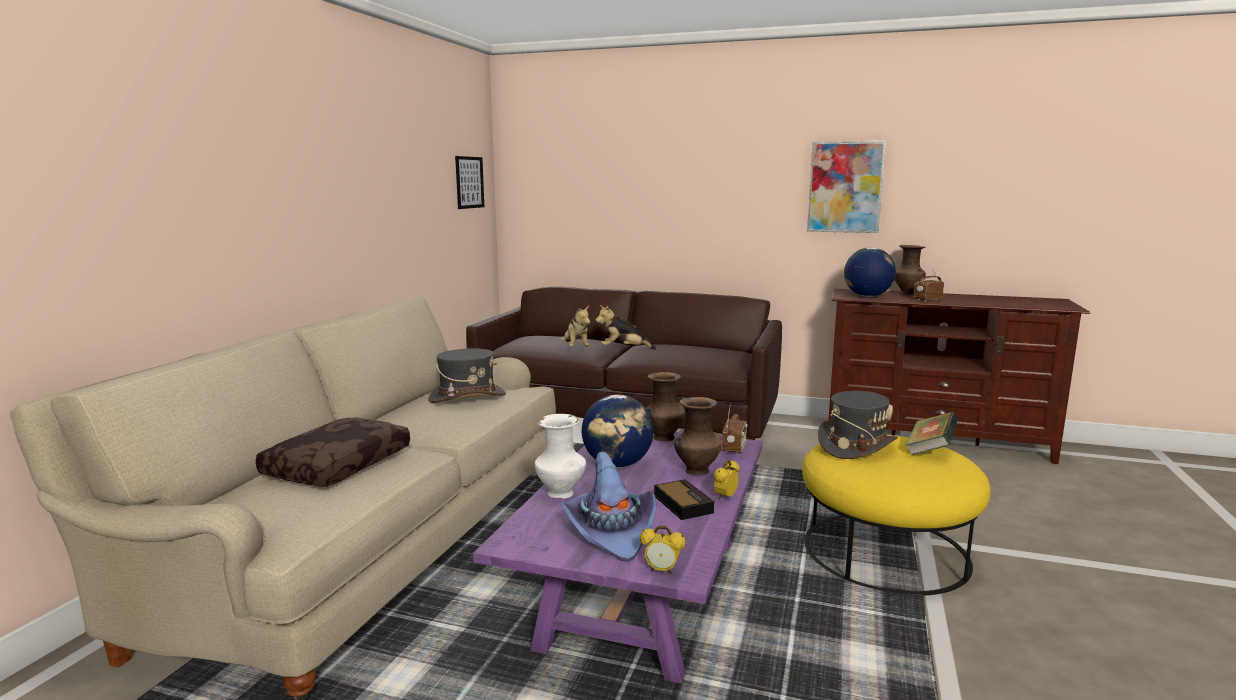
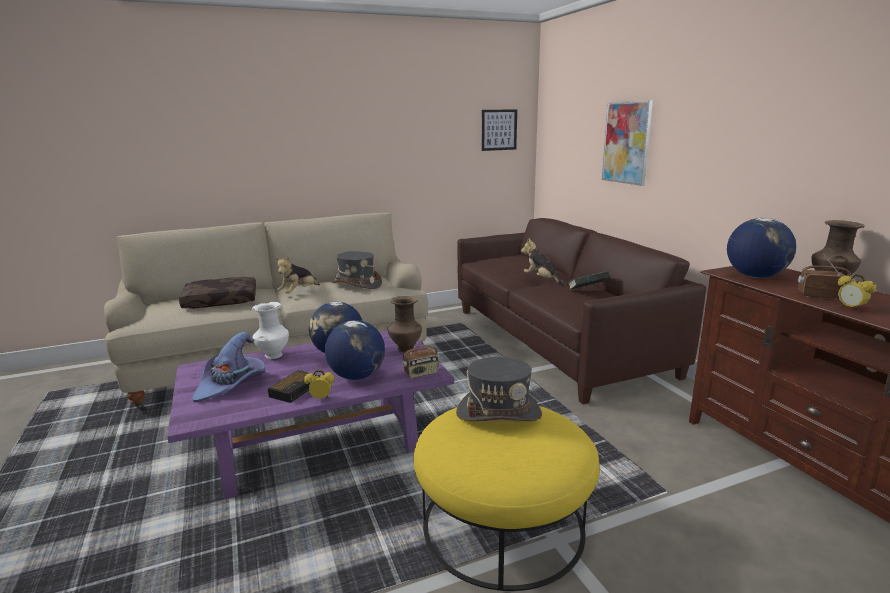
camera: 50 degrees right, 5 degrees up
(576, 348) = (513, 270): plush toy -> plush toy (299, 292)
(662, 570) = (189, 414): alarm clock -> alarm clock (850, 308)
(696, 471) = (357, 376): brown vase -> globe
(845, 187) = (789, 140): picture -> picture (626, 142)
(930, 450) = (545, 447): book -> book (587, 291)

